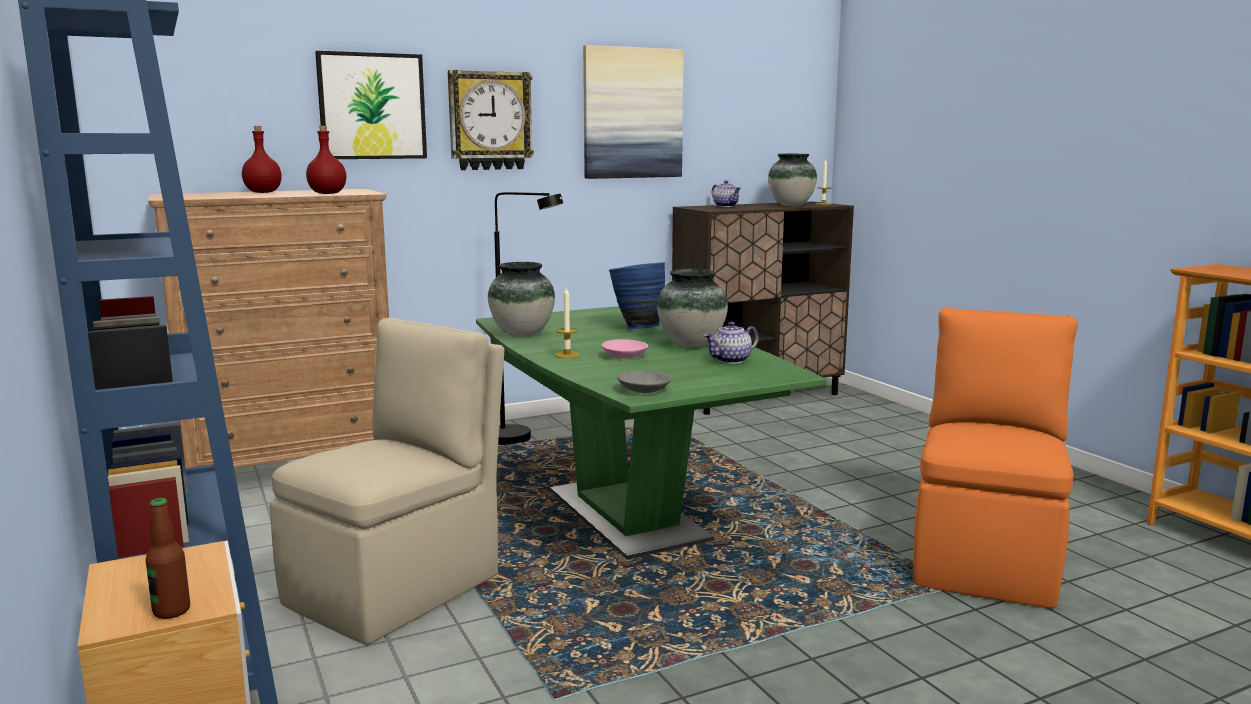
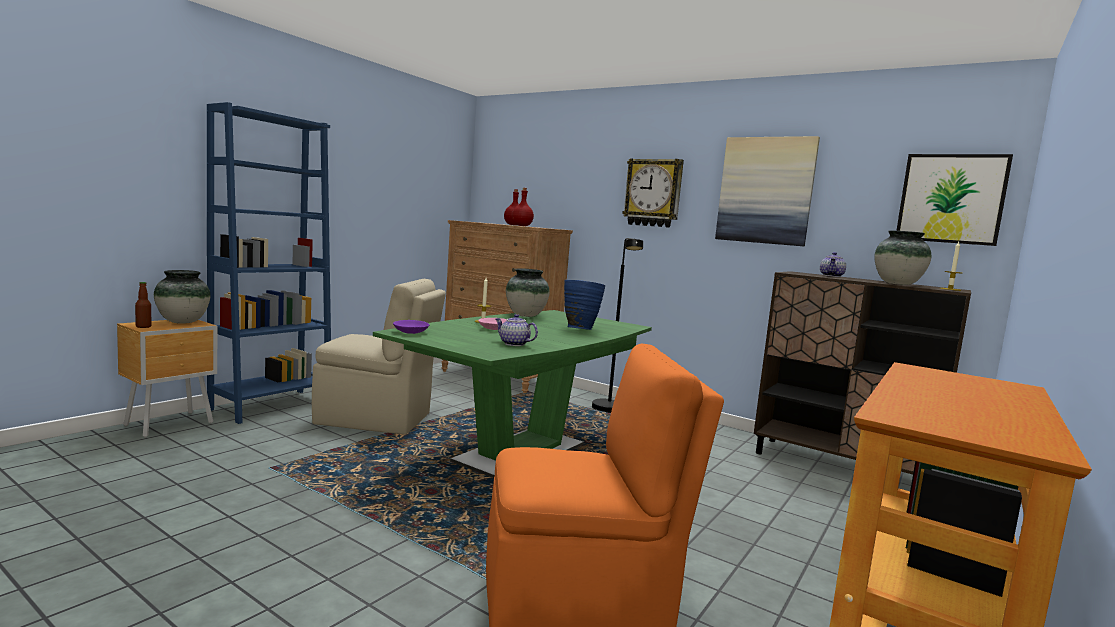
camera: 60 degrees right, 5 degrees down
(372, 106) = (586, 182): picture -> picture (951, 199)
(644, 390) = (411, 332): grey bowl -> purple bowl
(691, 345) = (549, 337): vase -> vase (182, 322)

